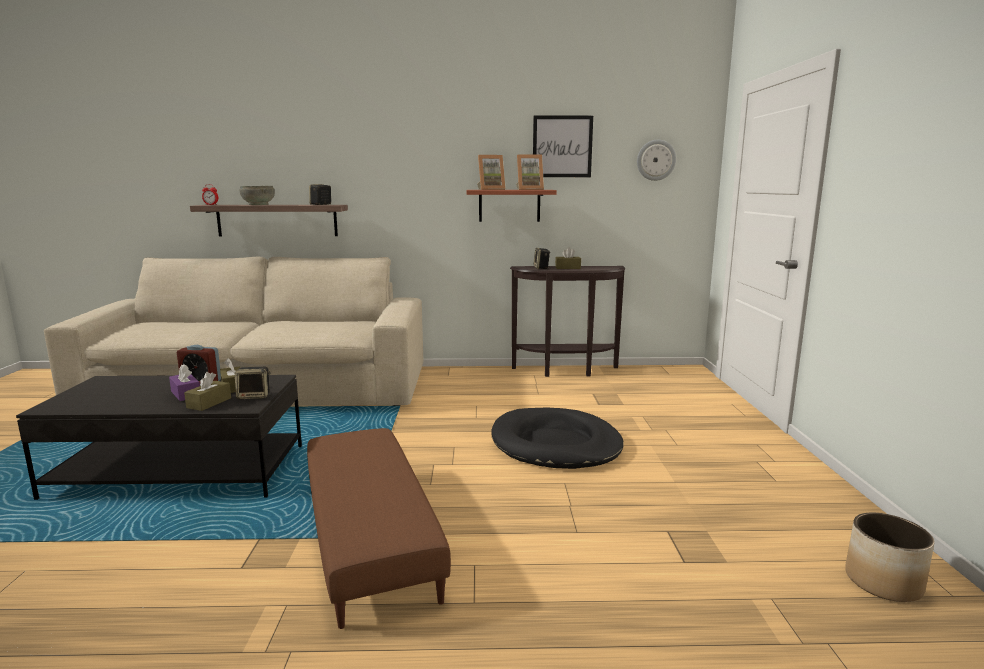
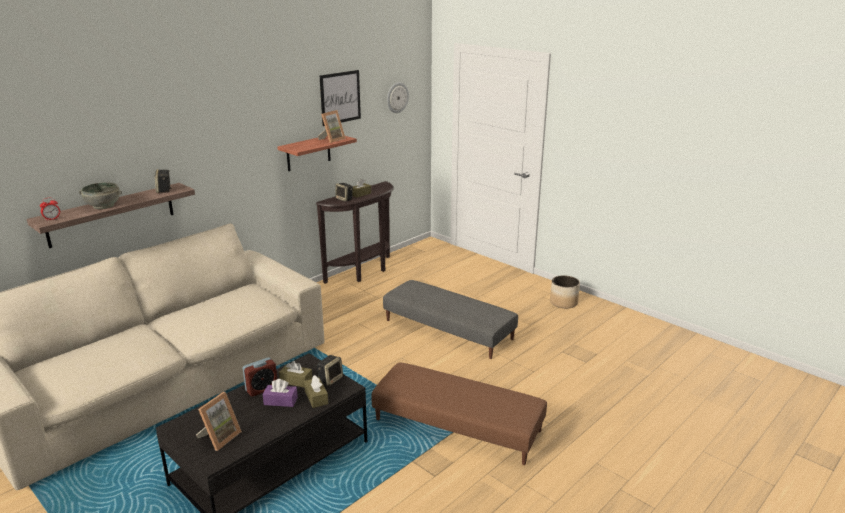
camera: 45 degrees left, 10 degrees up
(490, 189) = (302, 144): picture frame -> picture frame (219, 437)
(555, 444) = (448, 329): black dog bed -> grey ottoman
(882, 582) = (645, 334): planter -> planter (563, 302)

